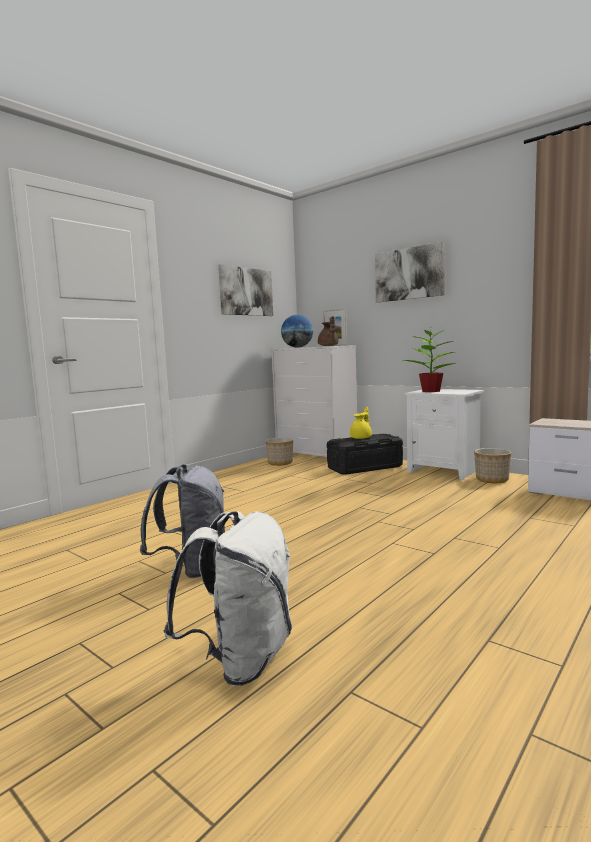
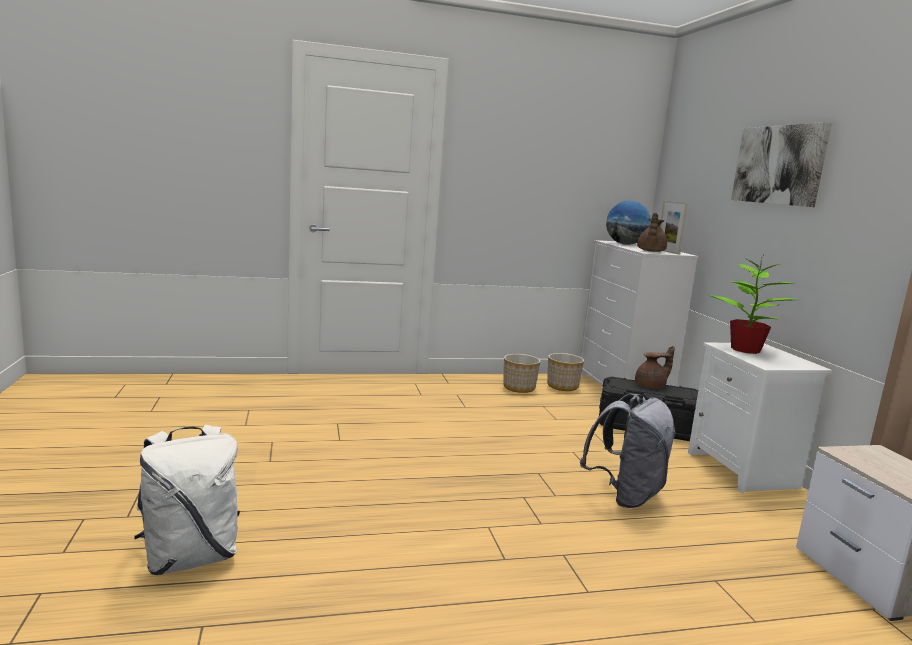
camera: 35 degrees right, 5 degrees up
(192, 567) = (292, 466): grey backpack -> grey backpack (625, 495)
(246, 292) = (567, 164): picture -> none
(361, 438) = (651, 386): yellow teapot -> brown teapot
(492, 479) = (785, 509): planter -> planter (519, 388)

